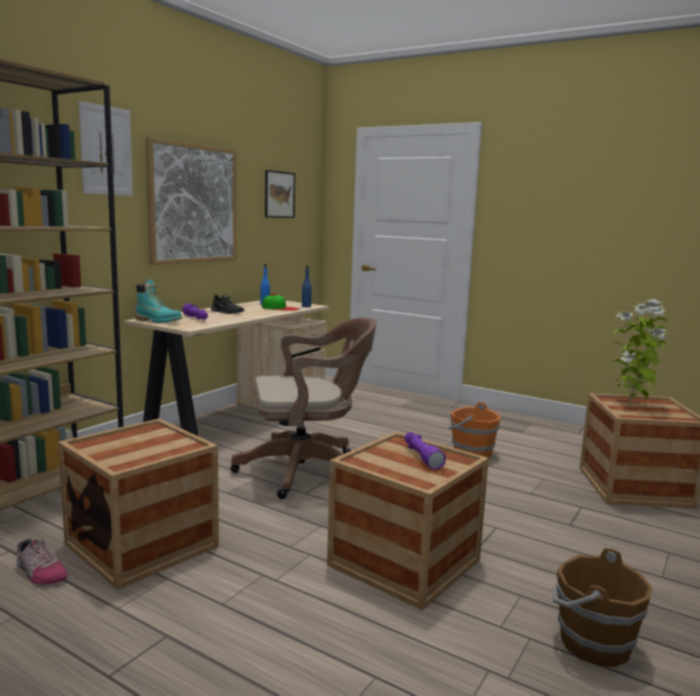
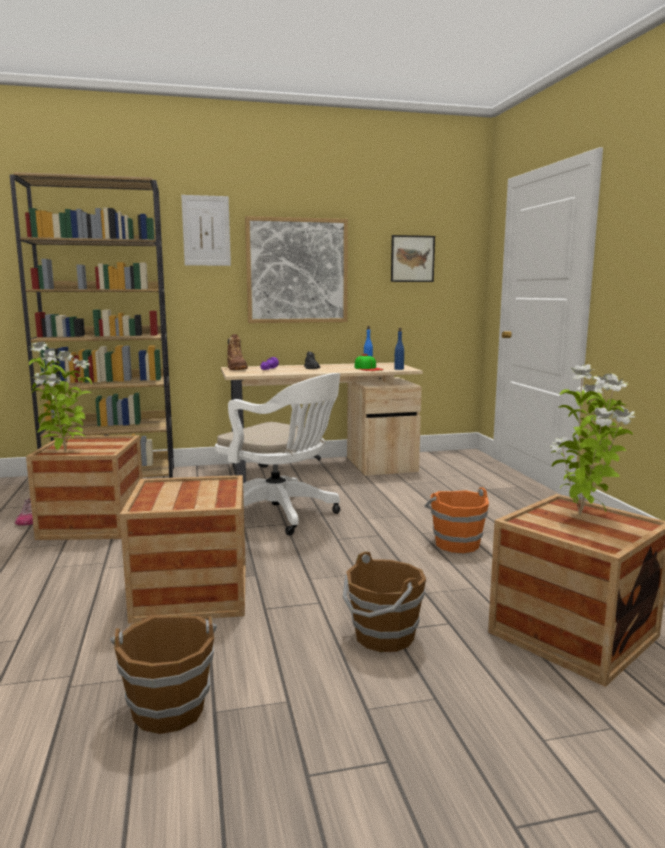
camera: 45 degrees right, 0 degrees up
(134, 458) = (64, 452): none -> potted plant
(158, 321) = (237, 369): turquoise boot -> brown boot
(307, 471) = (282, 514): brown office chair -> white office chair
(421, 457) = (203, 495): purple flashlight -> none
(575, 531) = (383, 636): none -> brown bucket

